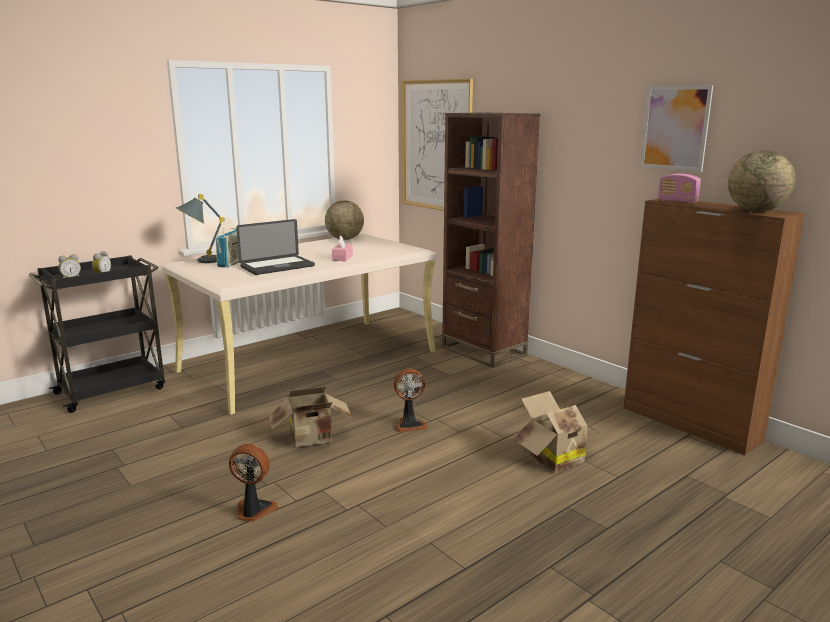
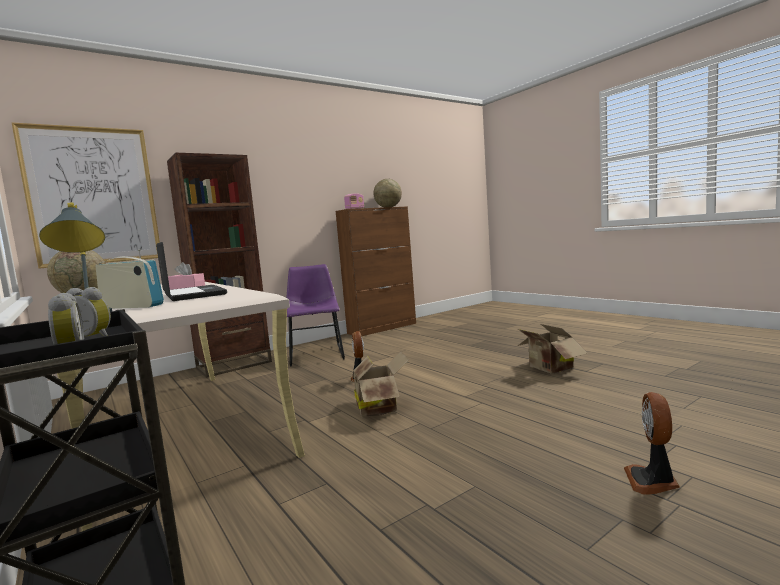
camera: 85 degrees left, 10 degrees down
(254, 511) = (502, 414): fan -> fan (652, 481)
(522, 388) = (316, 354): none -> purple chair
(552, 458) = (417, 348): cardboard box -> cardboard box (549, 369)
(675, 128) = (330, 172): picture -> none

